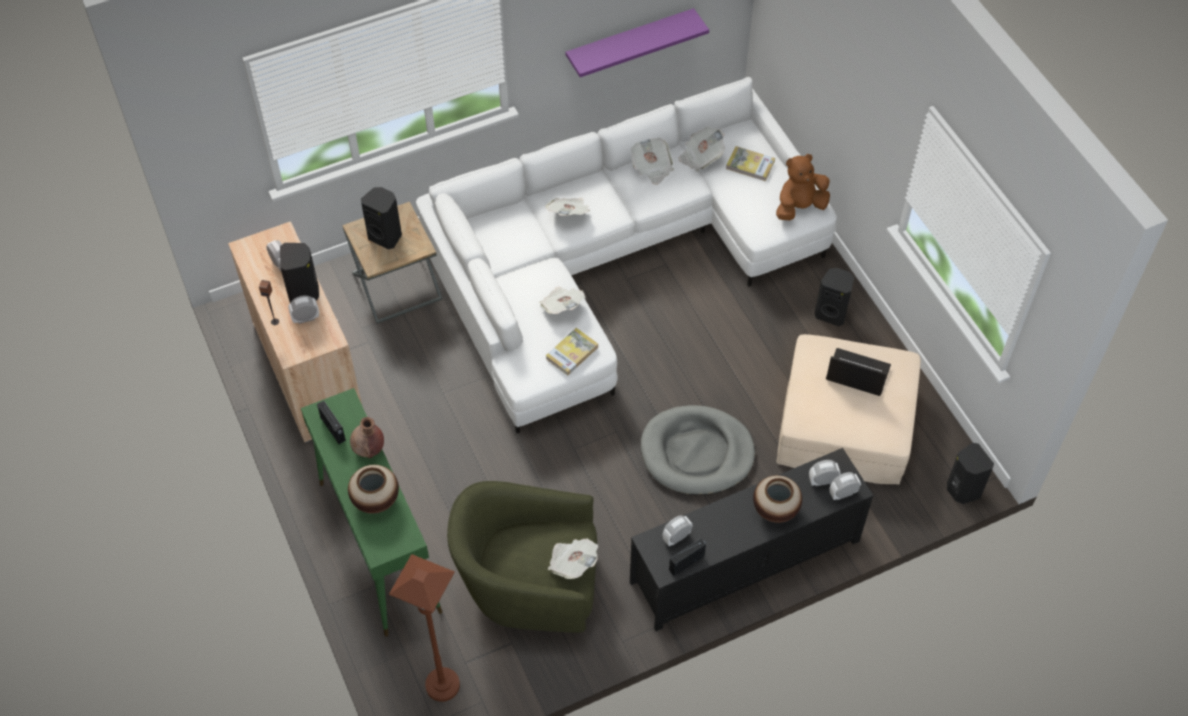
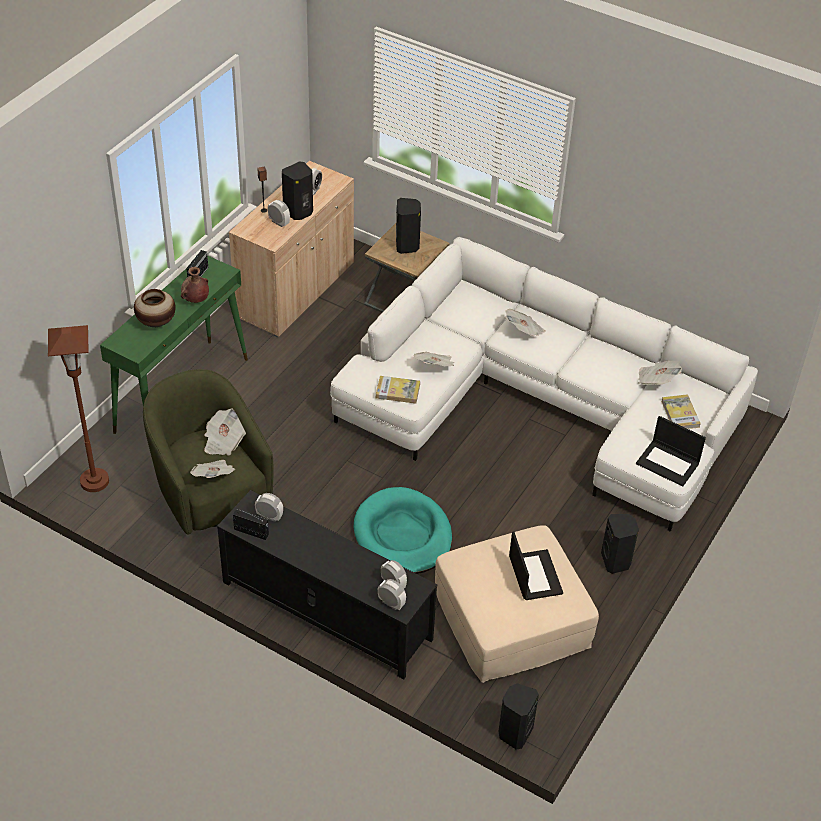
camera: 55 degrees right, 10 degrees down
(629, 42) = (672, 250): purple shelf -> none
(652, 167) = (615, 356): newspaper -> newspaper (224, 441)
(697, 453) = (403, 535): grey dog bed -> turquoise dog bed
(775, 510) = (341, 565): vase -> none
(799, 207) = (668, 463): brown plush toy -> laptop

